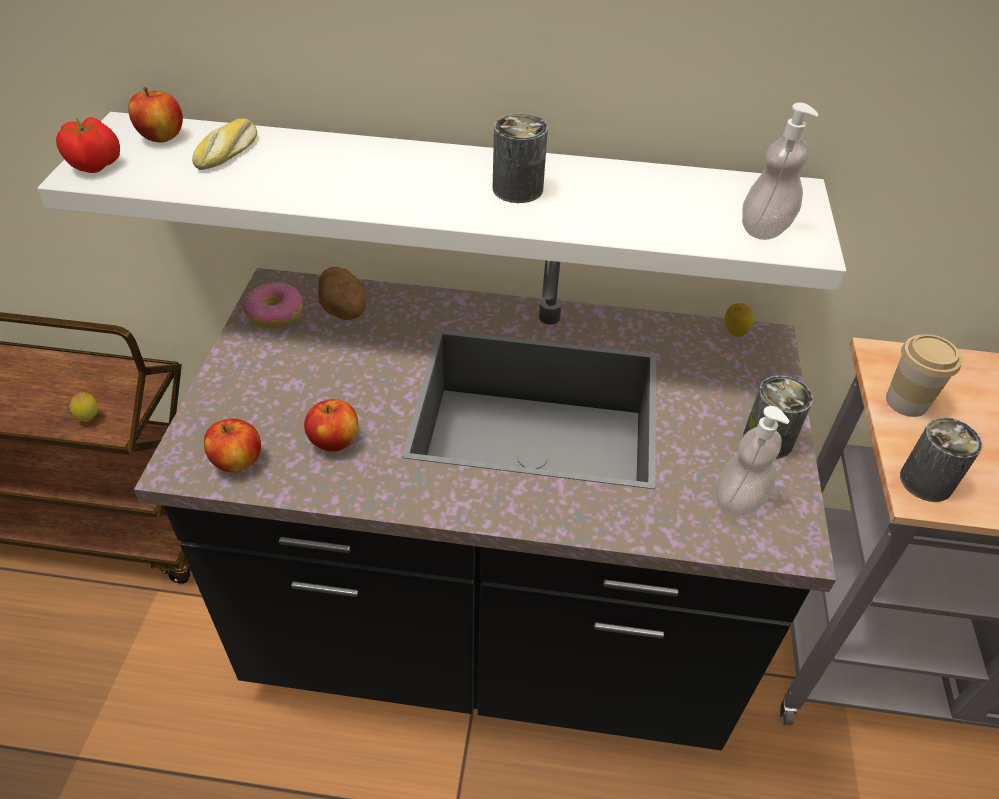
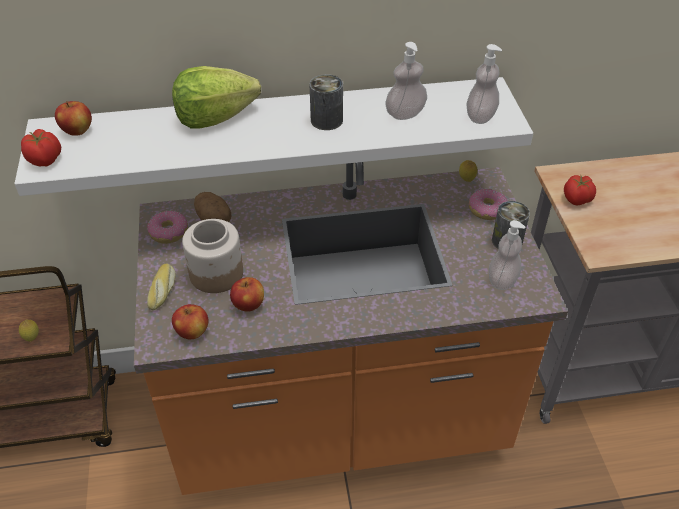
camera: 15 degrees left, 0 degrees up
(229, 153) = (130, 133): bread -> bread (163, 290)
(310, 386) = (216, 274): none -> jar
(357, 154) = (214, 117): none -> lettuce
(490, 634) = (339, 420): black counter -> orange counter
(643, 202) = (405, 114): none -> soap dispenser
(751, 385) = (487, 210): none -> donut
(906, 402) = (577, 199): cup -> tomato
(926, 481) = (600, 244): can -> none

